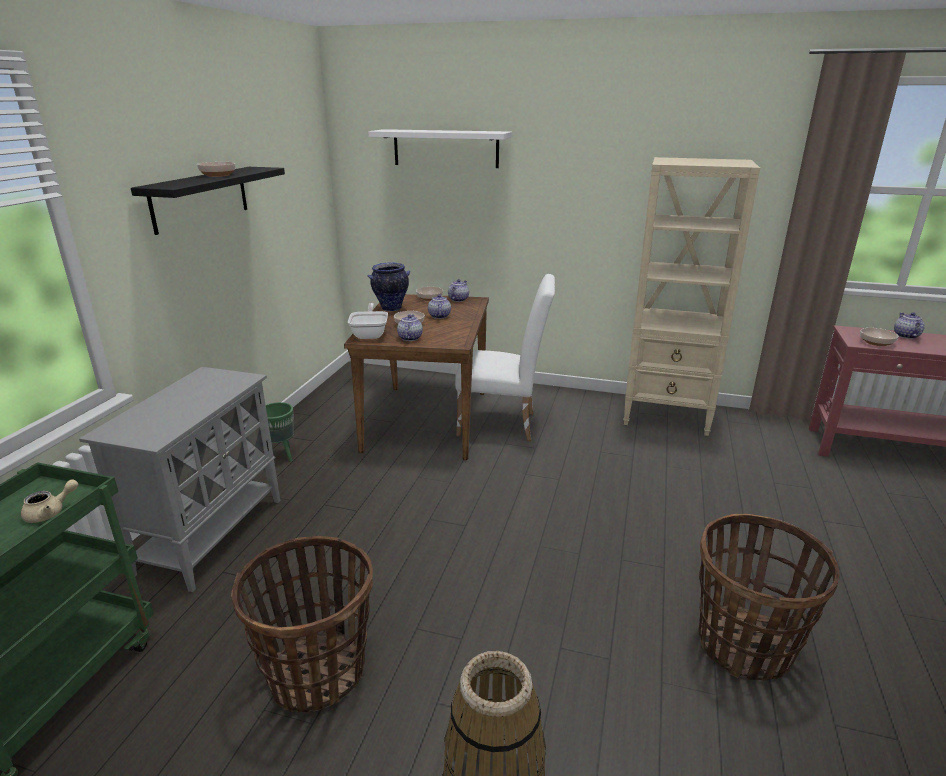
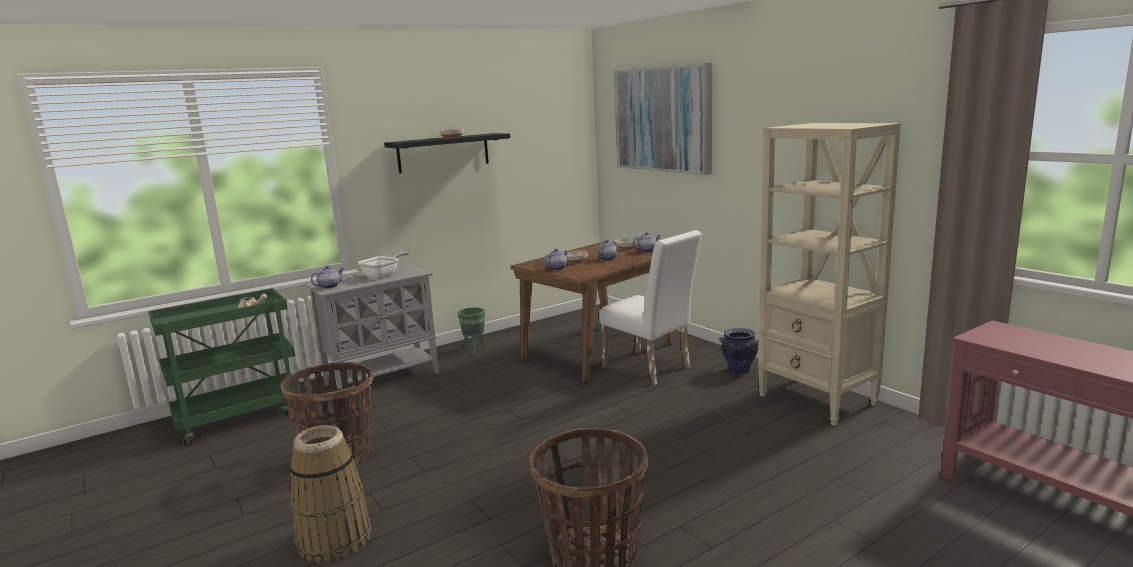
camera: 40 degrees right, 10 degrees down
(370, 334) = (537, 262): frying pan -> frying pan (384, 275)
(391, 308) = (584, 250): vase -> vase (738, 371)
(445, 148) = (663, 119): white shelf -> picture
(876, 342) = (1003, 341): bowl -> none
(905, 335) = (1069, 343): teapot -> teapot (330, 286)

